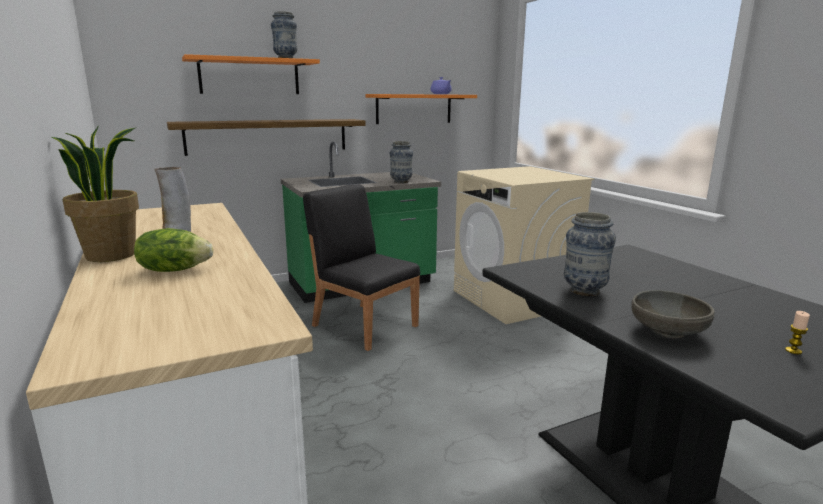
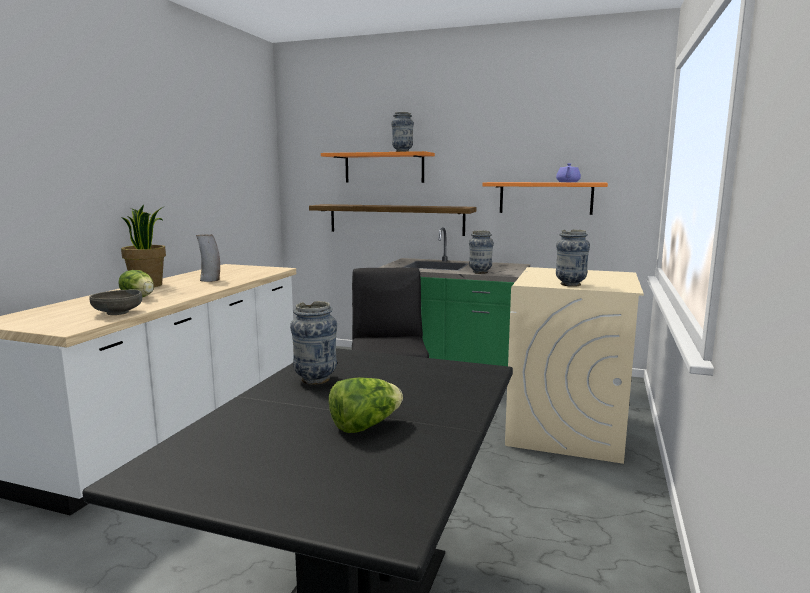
camera: 45 degrees right, 5 degrees down
(540, 179) = (570, 284): none -> vase
(668, 331) = (256, 418): grey bowl -> grey bowl (118, 313)
(720, 305) = (365, 426): none -> lettuce
(793, 351) = (274, 467): candle -> none

